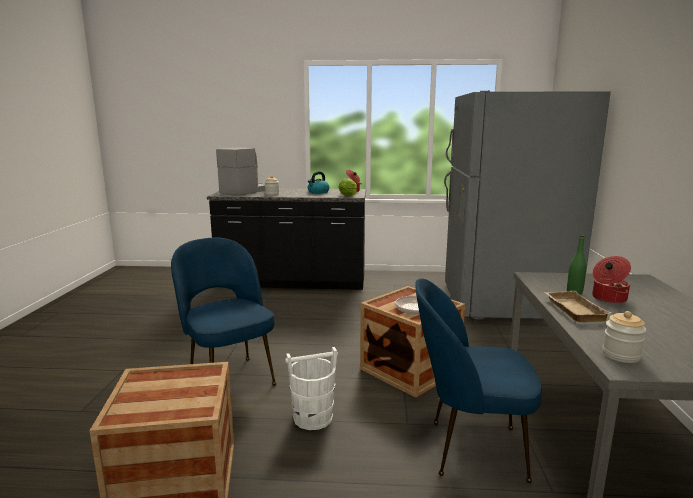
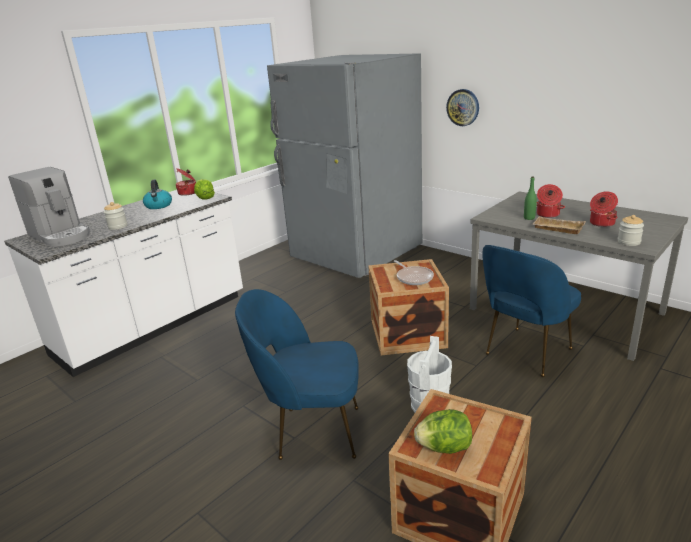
camera: 50 degrees left, 10 degrees up
(147, 390) = (444, 447): none -> lettuce
(244, 191) = (61, 235): coffee machine -> coffee machine turned 150 degrees clockwise
(293, 282) = (154, 326): black counter -> white counter
(633, 157) = (463, 107): none -> wall clock
(651, 329) = (601, 223): none -> cooking pot

